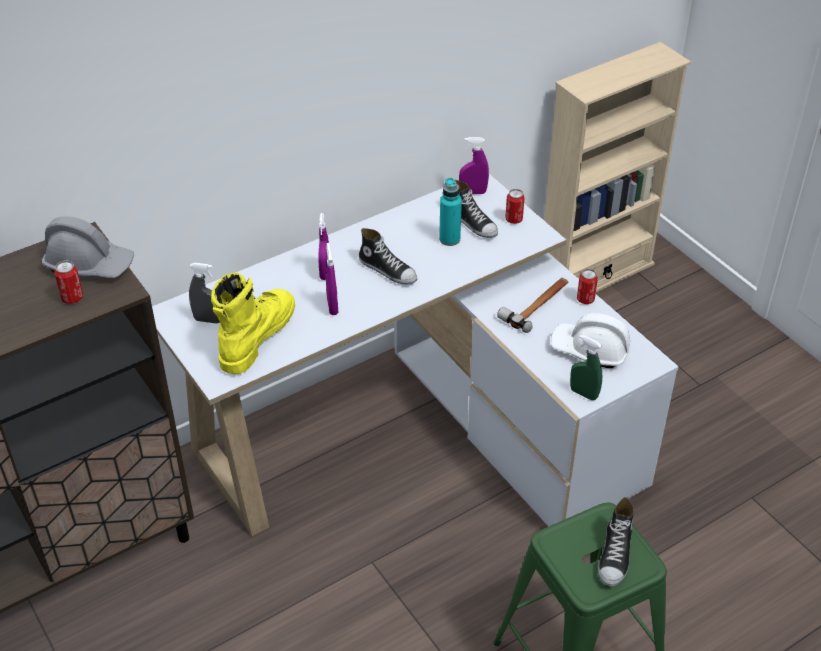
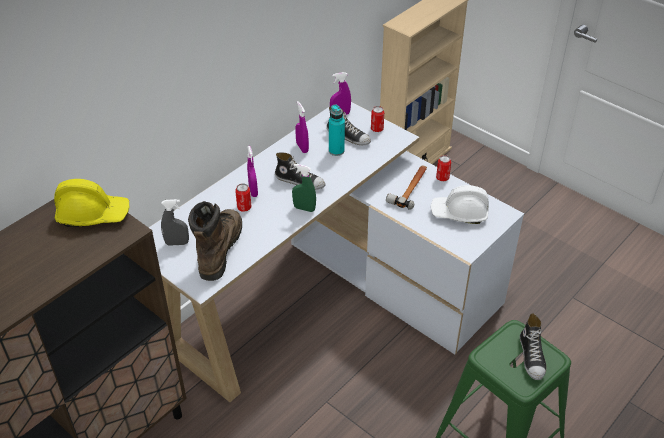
camera: 15 degrees left, 0 degrees up
(72, 298) = (89, 243): can -> can (244, 207)
(89, 264) = (93, 214): grey hard hat -> yellow hard hat
(256, 336) = (219, 249): yellow boot -> brown boot
(332, 306) = (269, 215): purple spray bottle -> purple spray bottle (302, 147)
(583, 393) = (467, 245): green spray bottle -> green spray bottle (304, 208)

